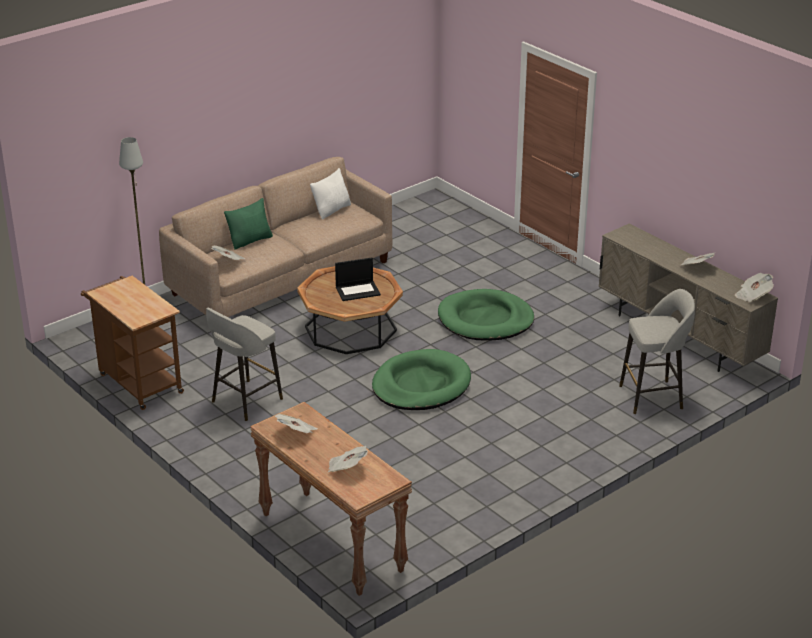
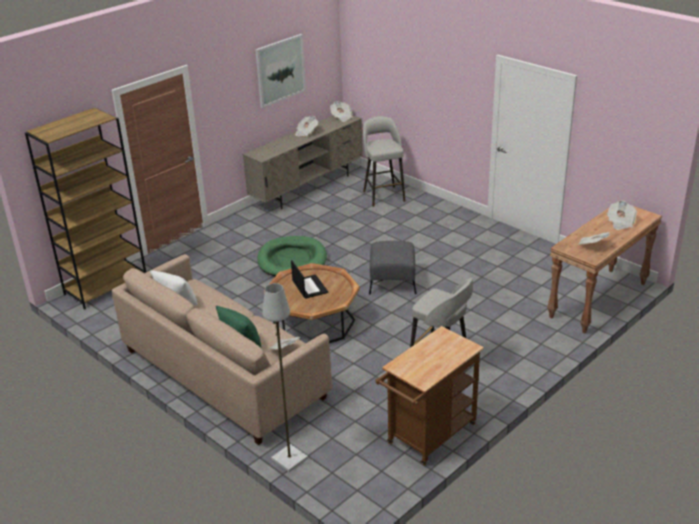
camera: 95 degrees left, 0 degrees up
(421, 385) = (392, 281): green dog bed -> grey ottoman
(457, 214) = (106, 285): none -> brown bookcase
(703, 168) = (280, 70): none -> picture

